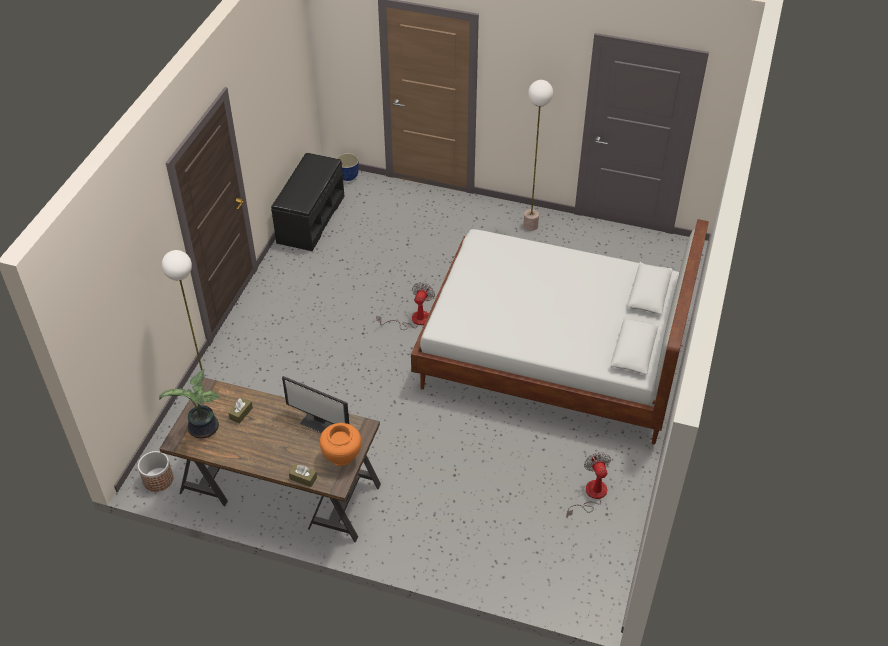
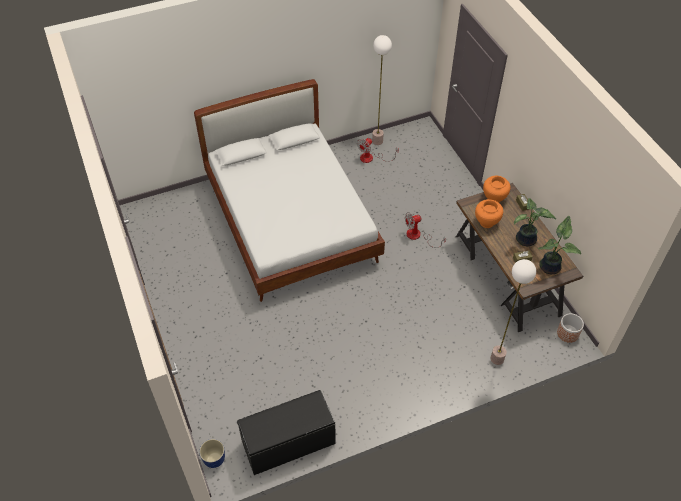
camera: 130 degrees left, 5 degrees up
(256, 437) = (526, 240): none -> potted plant
(319, 422) = (486, 222): monitor -> orange vase
(414, 320) = (328, 303): fan -> fan (418, 236)
(530, 226) = (178, 300): floor lamp -> floor lamp (377, 141)

